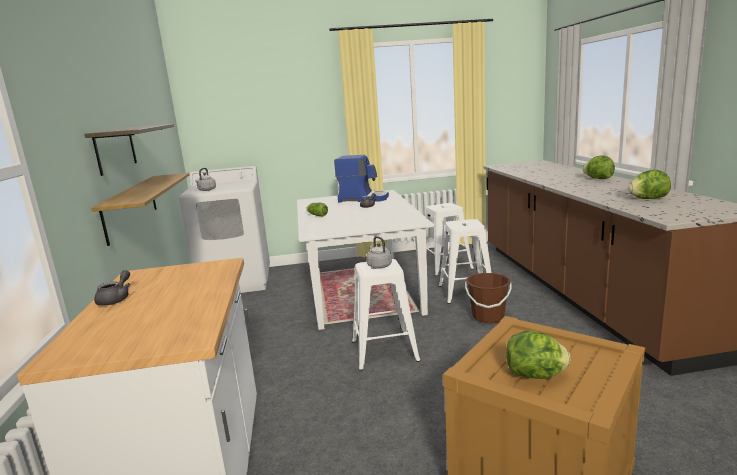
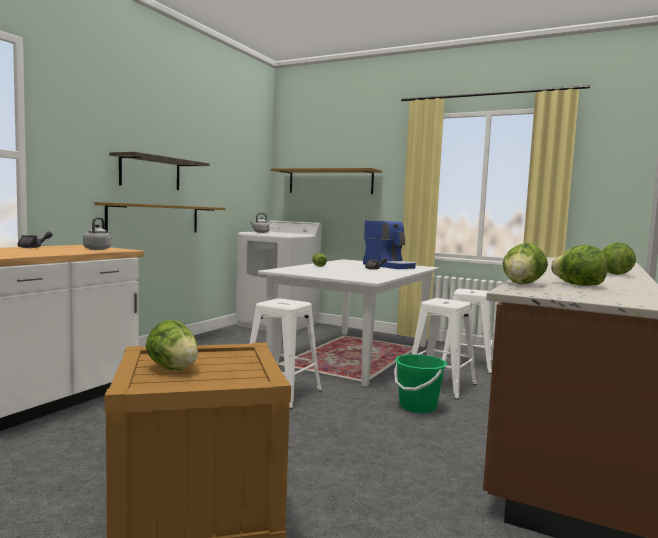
camera: 35 degrees right, 10 degrees down
(256, 120) = (330, 182): none -> shelf
(379, 265) = (286, 302): grey kettle -> grey kettle (98, 249)
(488, 317) = (418, 407): brown bucket -> green bucket
(633, 208) = (522, 284): none -> lettuce

